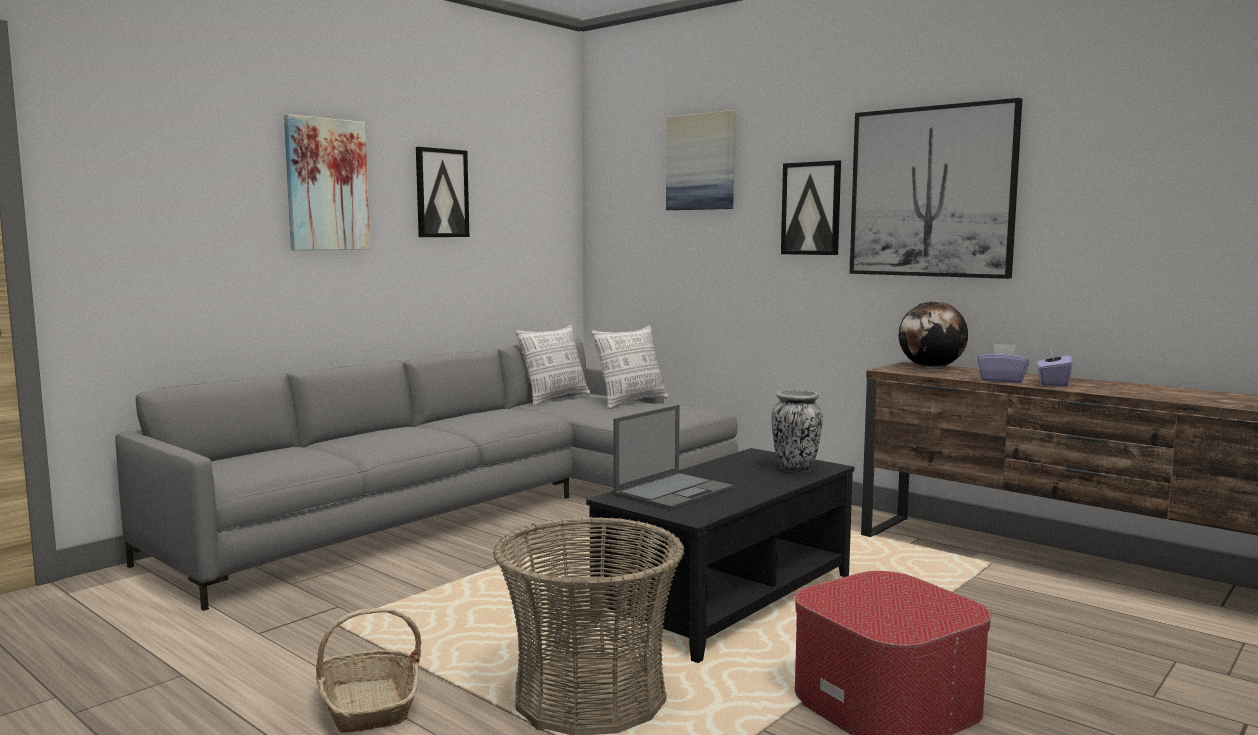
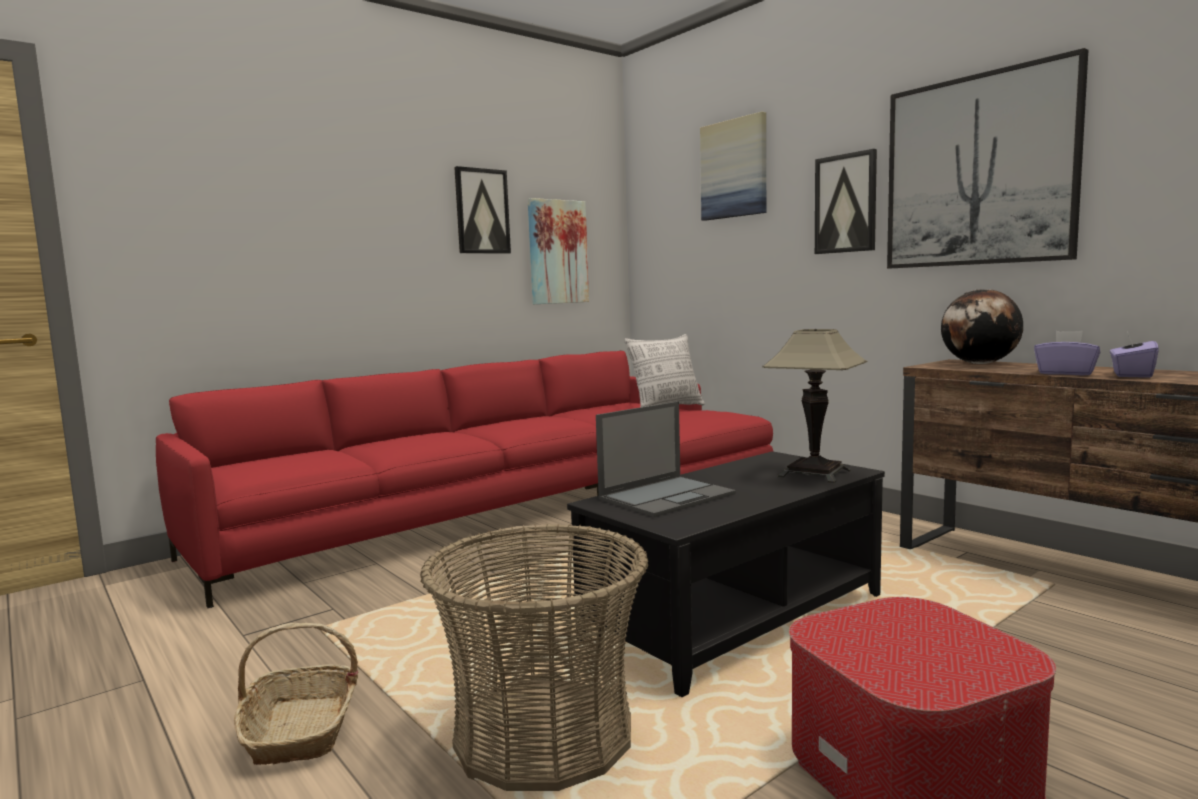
camera: 10 degrees right, 0 degrees up
(326, 184) = (364, 202): picture -> picture (557, 252)
(477, 509) = (511, 512): grey sofa -> red sofa
(555, 399) = (596, 407): pillow -> none
(795, 469) = (814, 473): vase -> table lamp

